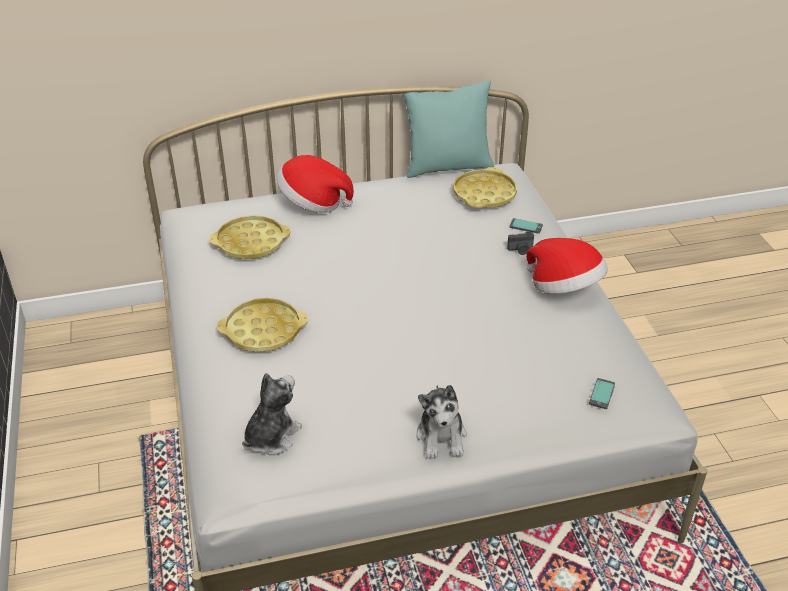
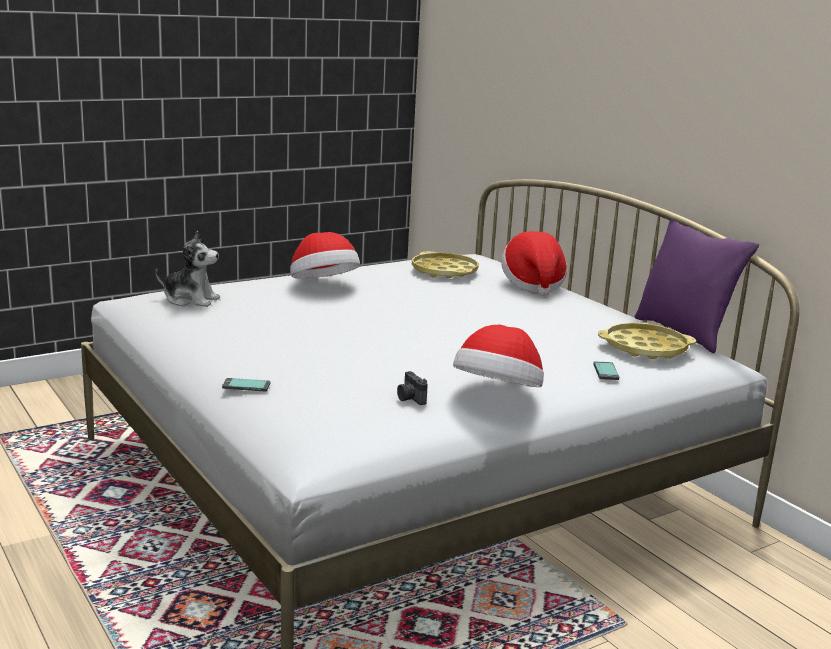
camera: 70 degrees right, 20 degrees down
(263, 330) = (323, 285): yellow tray -> hat
(441, 436) = (214, 354): plush toy -> none
(447, 167) = (684, 333): turquoise pillow -> purple pillow
(520, 250) = (552, 370): camera -> camera (410, 399)
(602, 394) = (313, 420): phone -> phone (246, 386)

